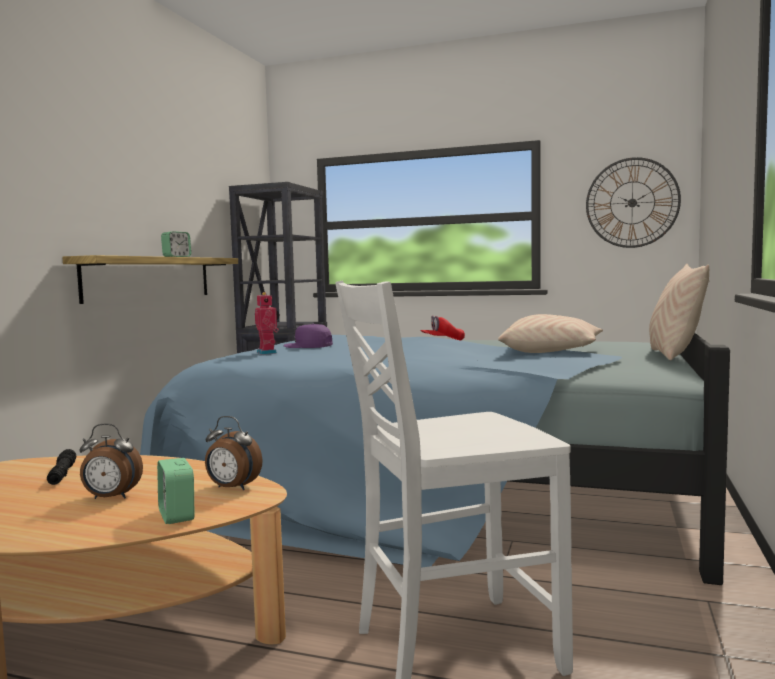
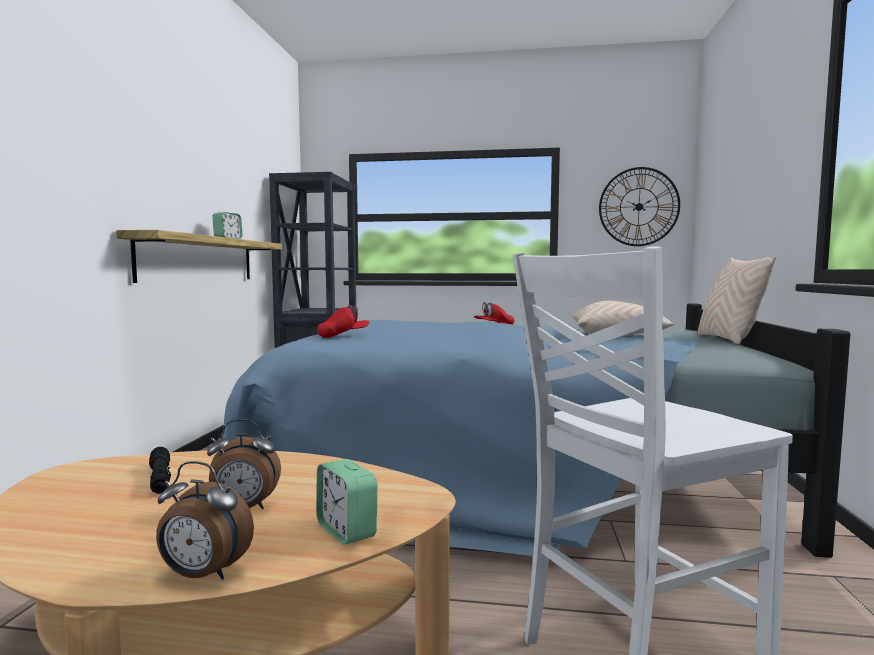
camera: 10 degrees left, 0 degrees up
(232, 488) = (384, 489): alarm clock -> alarm clock (203, 575)
(268, 352) = (343, 336): toy robot -> red cap
(308, 346) = (375, 329): purple cap -> none

